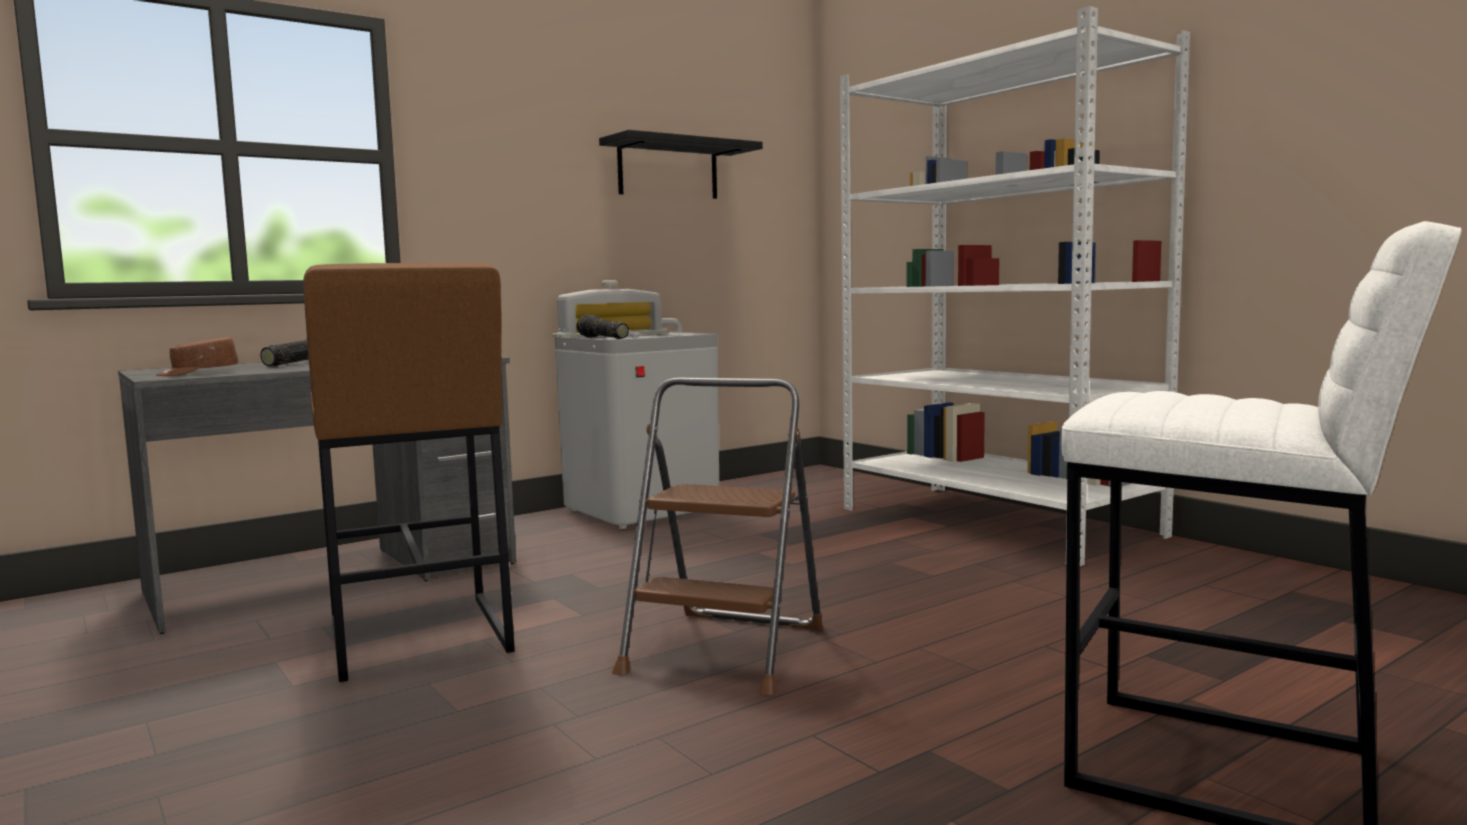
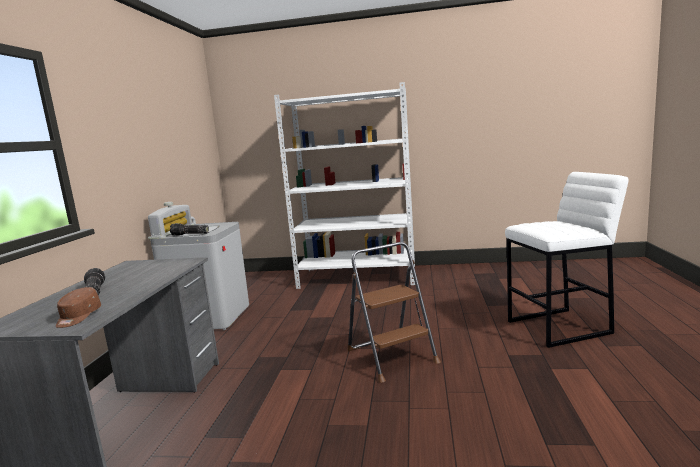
camera: 45 degrees left, 5 degrees up
(419, 637) = (269, 413): brown stool -> none
(668, 170) = (172, 137): black shelf -> none

